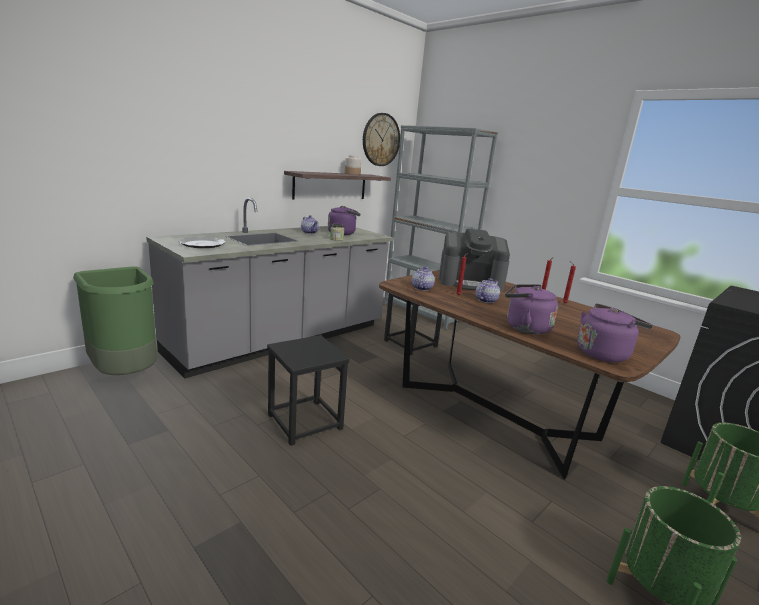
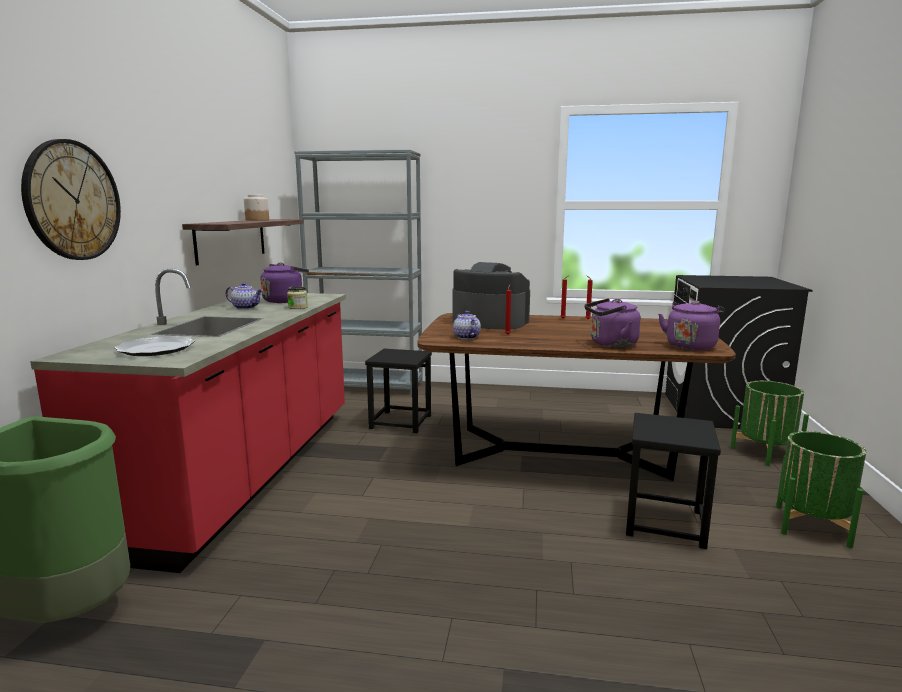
camera: 35 degrees left, 5 degrees down
(282, 339) = (245, 472): grey counter -> red counter
(304, 422) = (414, 543): black stool -> black stool (664, 523)
(381, 140) = (269, 171): wall clock -> wall clock (72, 200)
(470, 282) = (489, 322): coffee machine -> coffee machine turned 120 degrees counterclockwise
(485, 300) = (536, 333): teapot -> none

